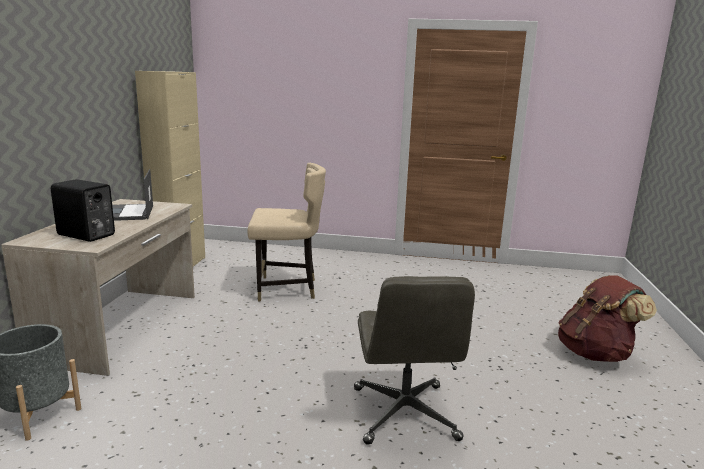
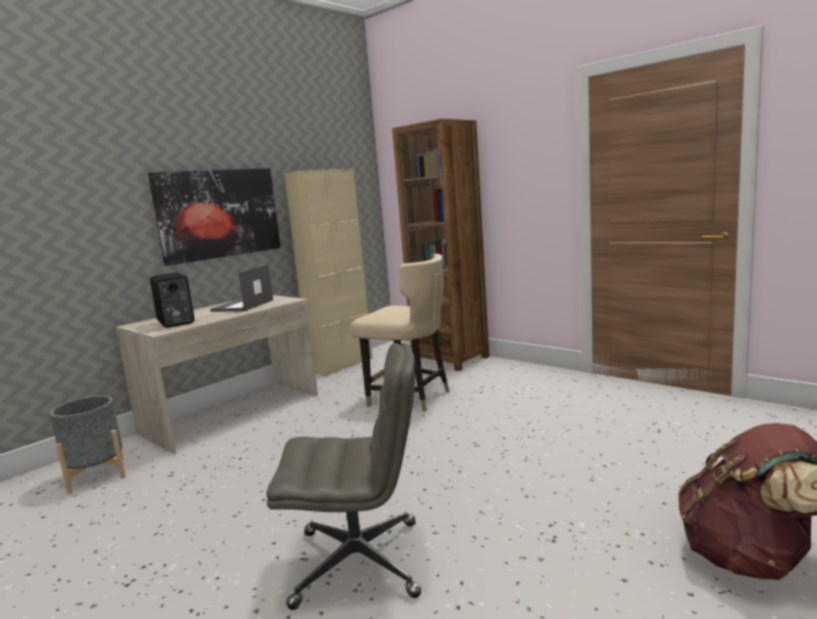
camera: 35 degrees right, 5 degrees down
(85, 111) = (219, 213): none -> picture
(281, 252) = (450, 359): none -> brown bookcase
(405, 414) = (360, 562): grey office chair -> grey office chair turned 120 degrees counterclockwise

